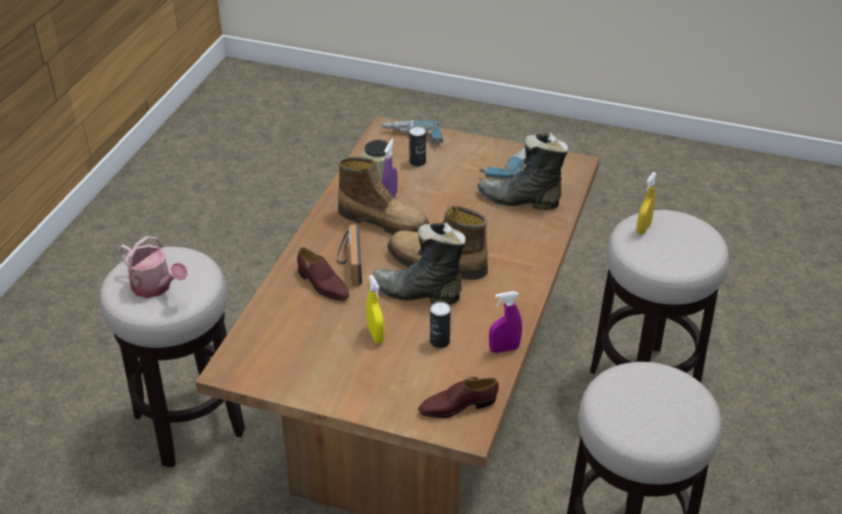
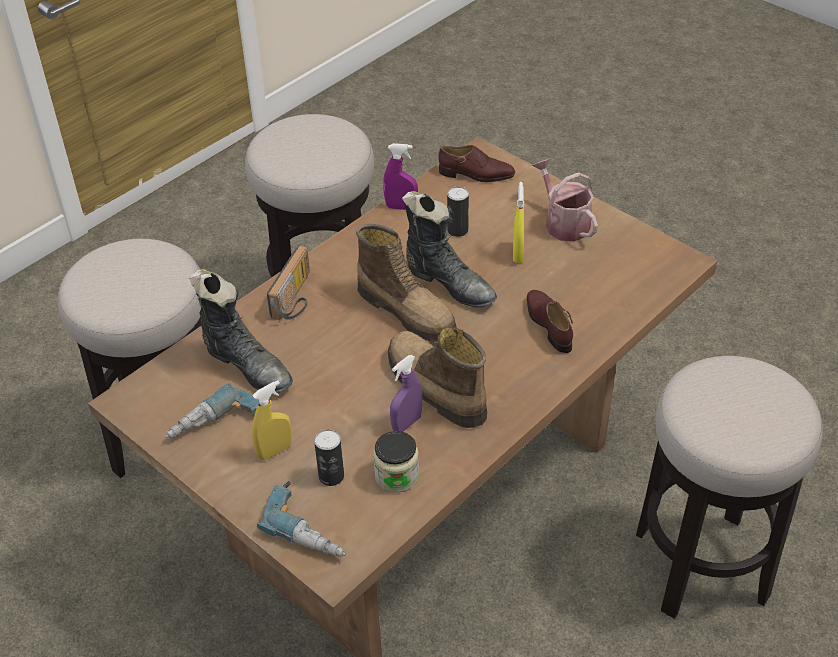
camera: 155 degrees left, 5 degrees up
(156, 287) = (749, 393): watering can -> watering can (563, 222)
(349, 264) = (507, 341): radio -> radio (296, 298)
(643, 228) = (140, 298): yellow spray bottle -> yellow spray bottle (275, 451)

